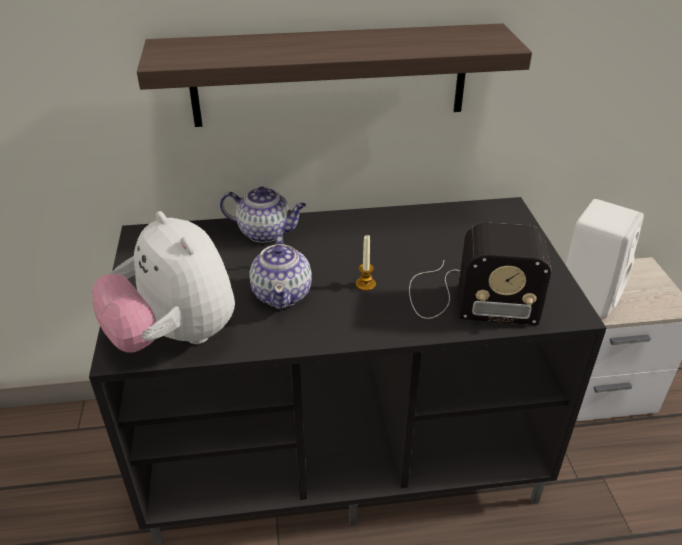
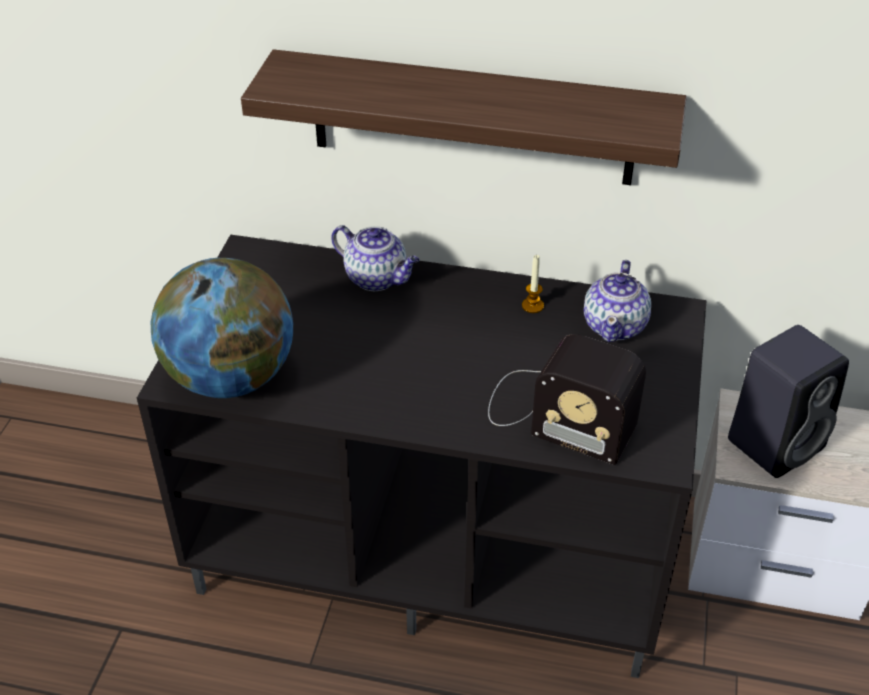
camera: 20 degrees right, 5 degrees up
(175, 337) = (231, 378): plush toy -> globe
(282, 294) = (359, 357): teapot -> teapot (615, 325)
(365, 284) = (452, 368): candle -> candle (532, 306)
(589, 294) = (777, 442): white speaker -> black speaker

